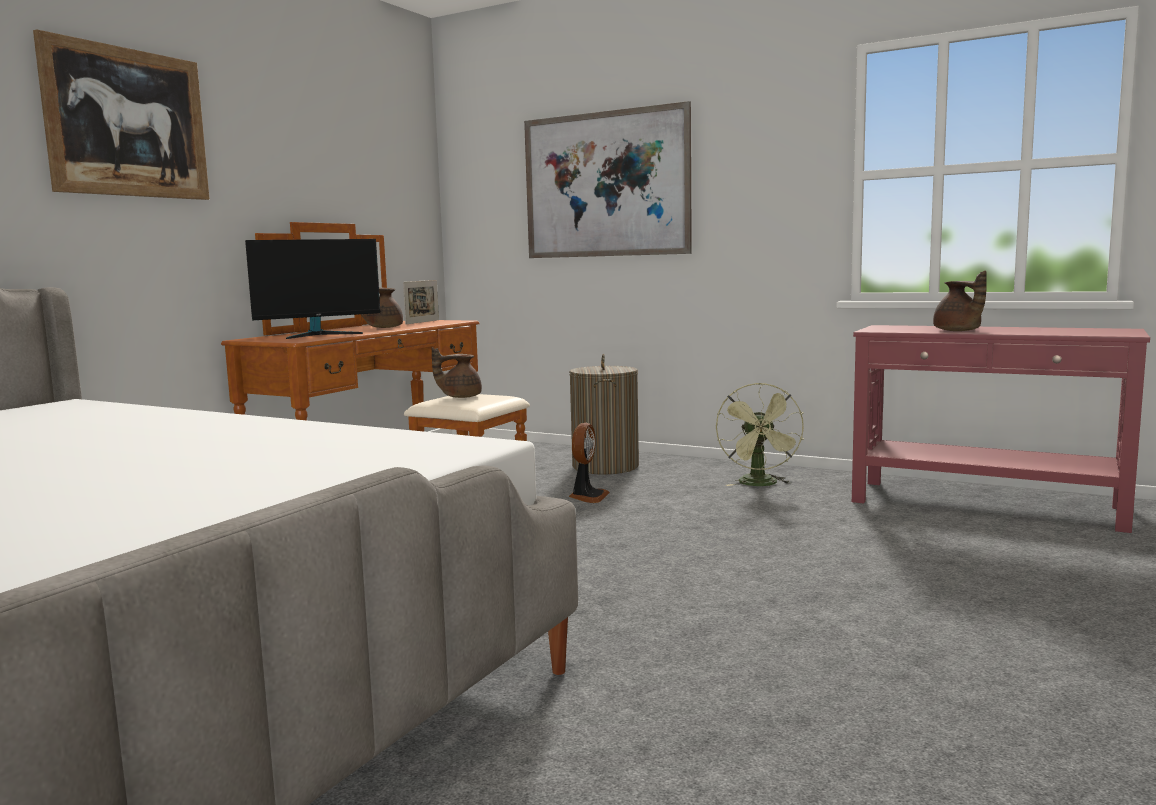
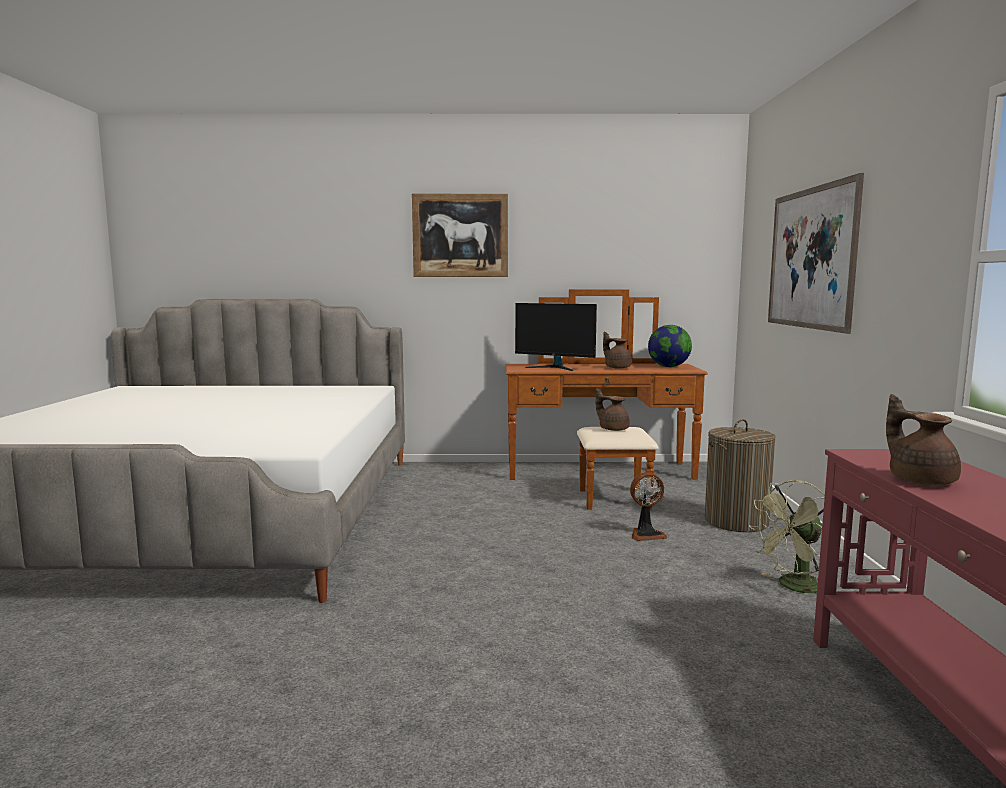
camera: 60 degrees right, 0 degrees up
(422, 322) = (668, 367): picture frame -> globe
(958, 331) = (920, 480): brown teapot -> brown teapot turned 120 degrees clockwise

